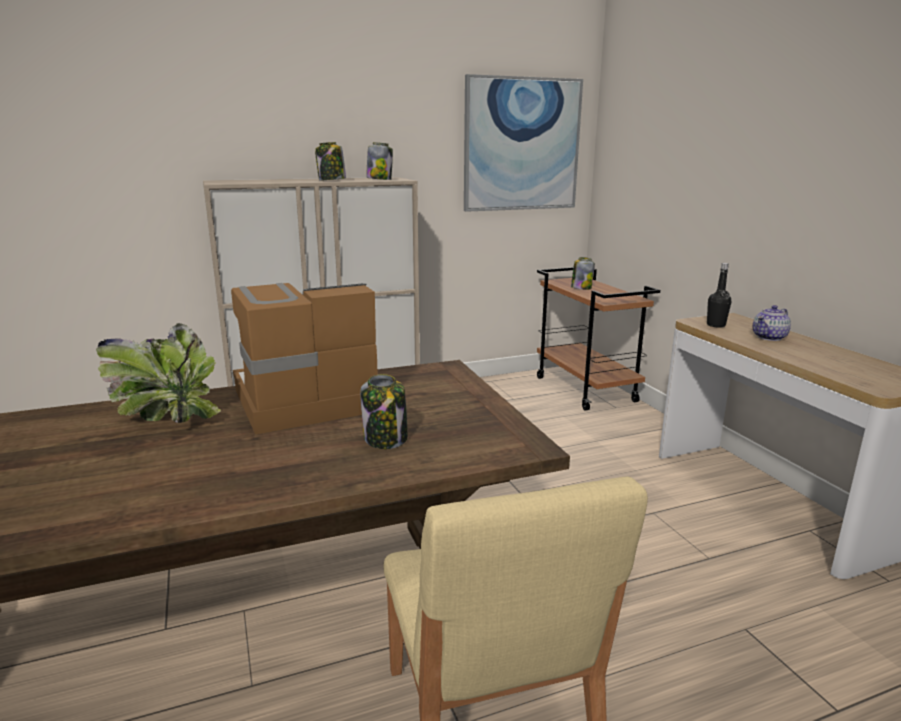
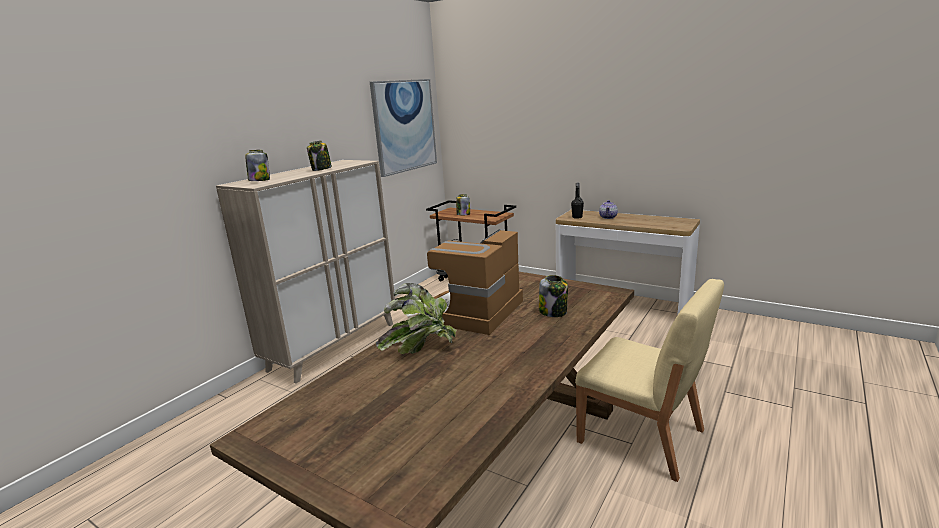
camera: 35 degrees left, 0 degrees up
(379, 179) = (350, 163): jar -> jar (259, 180)

